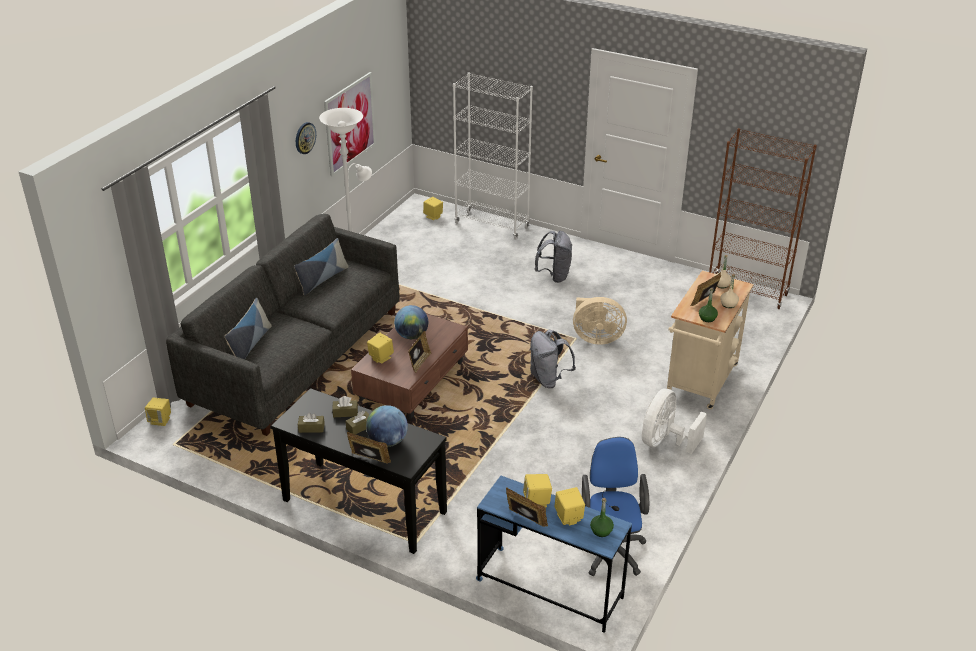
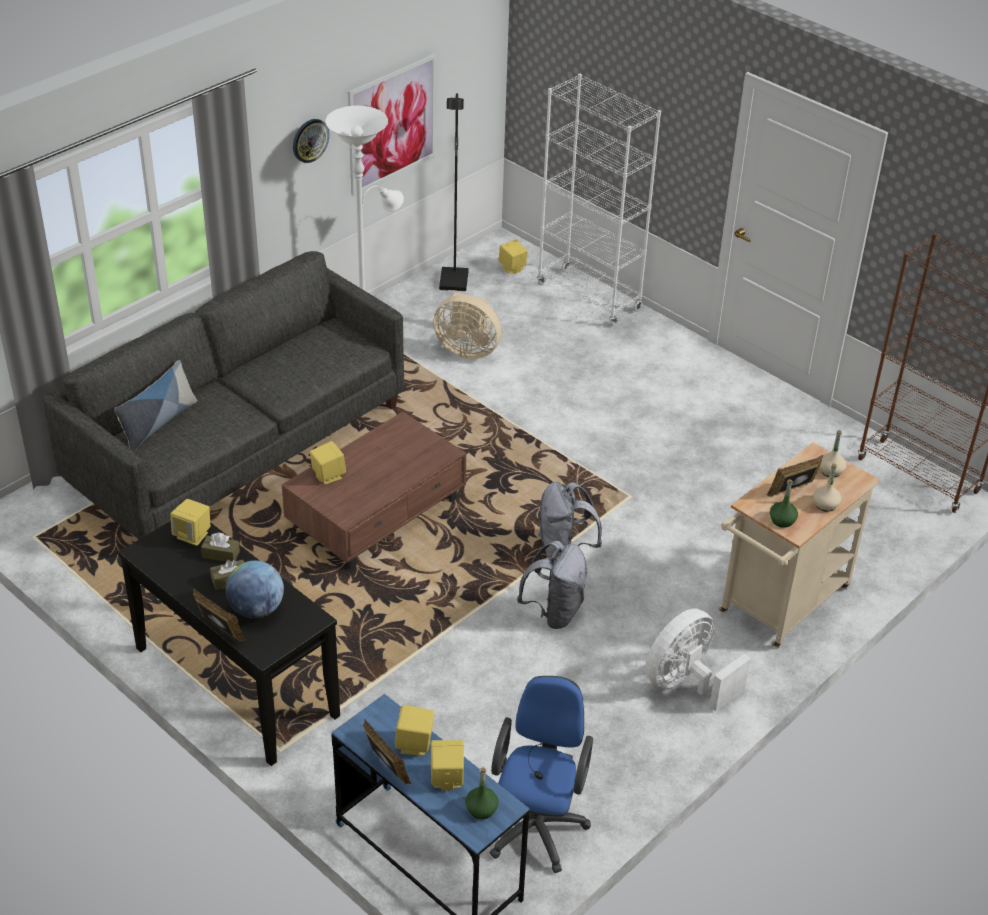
camera: 15 degrees right, 5 degrees up
(160, 420) = (31, 499): yellow speaker -> yellow speaker (193, 535)
(311, 428) = (167, 567): brown tissue box -> none
(322, 279) = (293, 345): pillow -> none
(398, 230) = (454, 281): none -> black floor lamp
(412, 336) = (384, 451): globe -> none
(419, 362) = (376, 494): picture frame -> none
(554, 276) = (643, 393): grey backpack -> grey backpack (554, 612)
(596, 338) = (660, 502): beige fan -> beige fan (467, 349)

